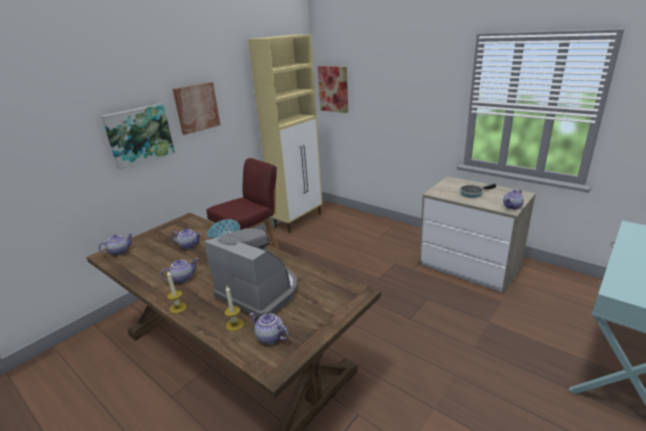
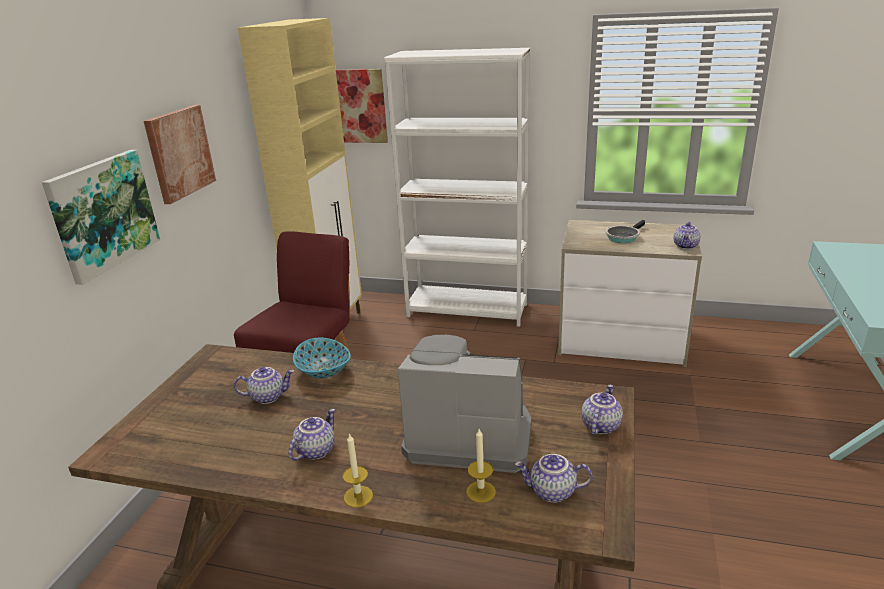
camera: 25 degrees left, 0 degrees up
(120, 251) = (135, 439): teapot -> teapot (600, 425)
(382, 225) = (467, 310): none -> white bookcase

